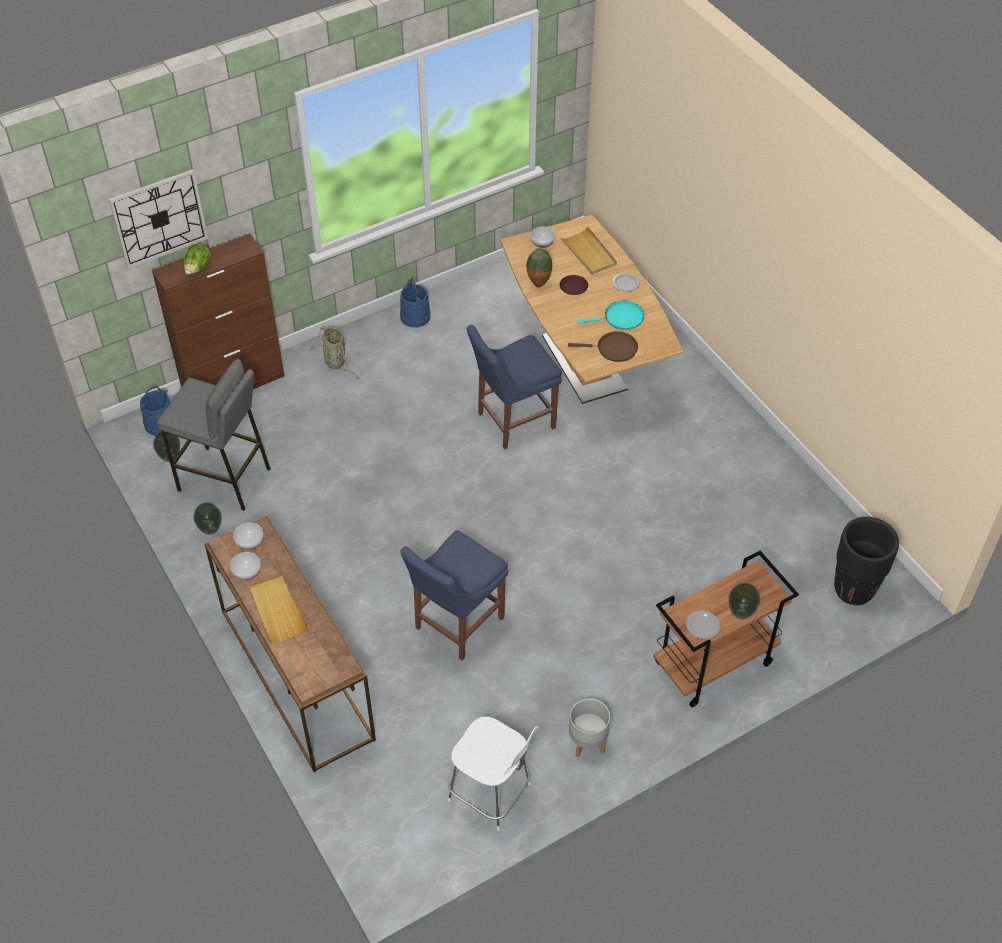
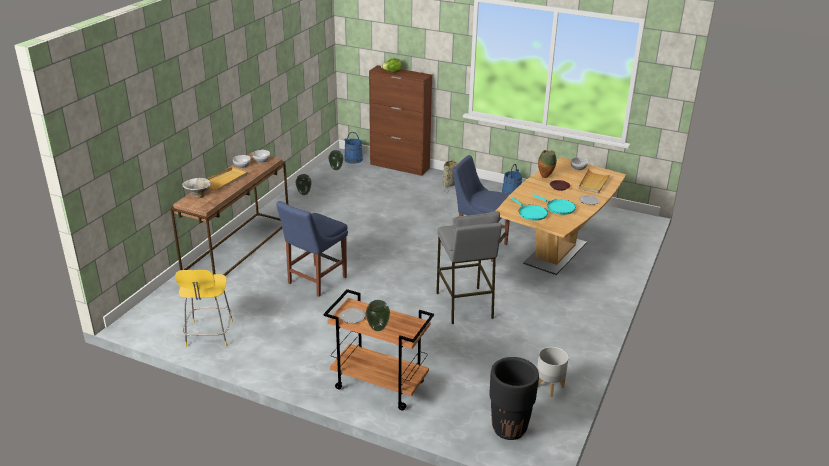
camera: 55 degrees right, 20 degrees down
(159, 218) = (388, 35): wall clock -> none
(224, 479) = (338, 185): grey stool -> grey stool (464, 305)
(300, 661) = (198, 195): none -> bowl
(456, 625) = (315, 281): blue chair -> blue chair turned 60 degrees counterclockwise
(492, 794) = (209, 335): white chair -> yellow chair
(587, 743) = (273, 356): grey planter -> grey planter (549, 387)
(613, 349) = (531, 213): brown frying pan -> turquoise frying pan

